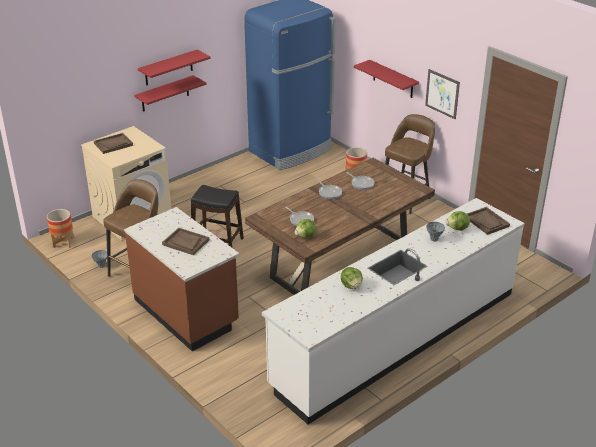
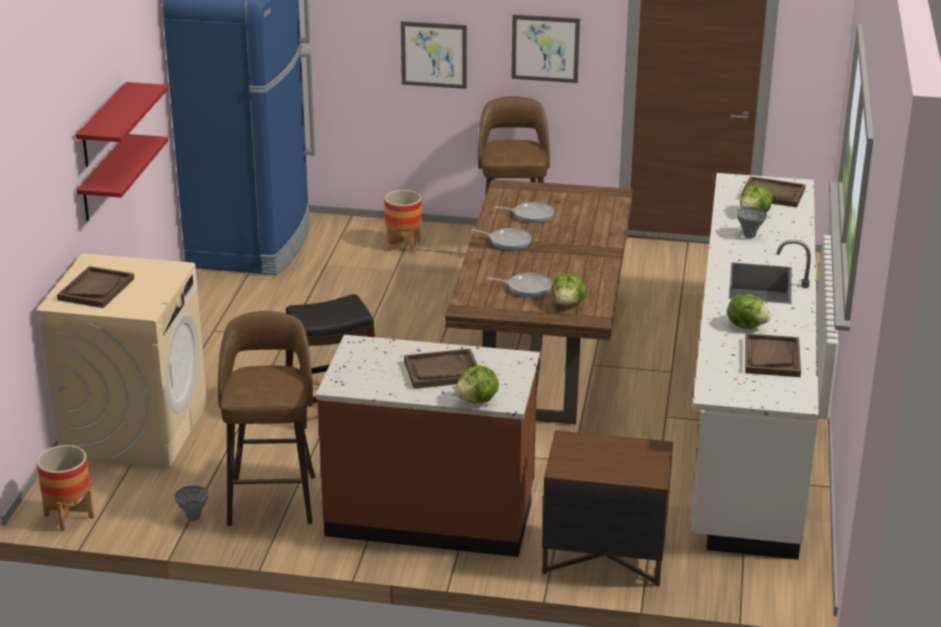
camera: 40 degrees left, 5 degrees down
(177, 263) = (477, 401): none -> lettuce
(226, 371) = (603, 556): none -> brown nightstand
(335, 308) = (772, 357): none -> brown tray
(393, 79) = (434, 54): red shelf -> picture

